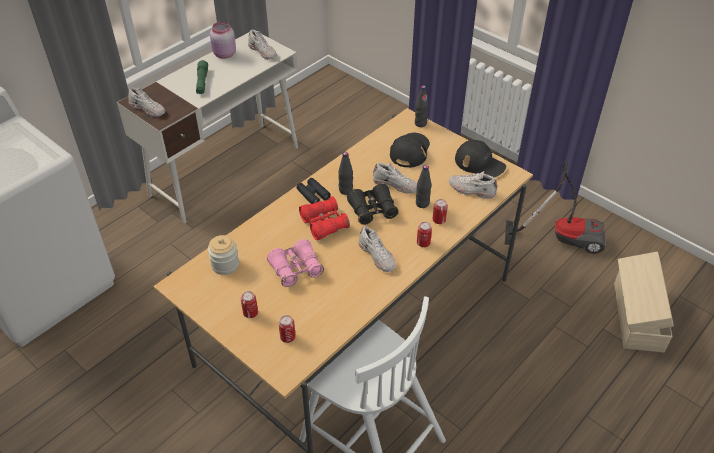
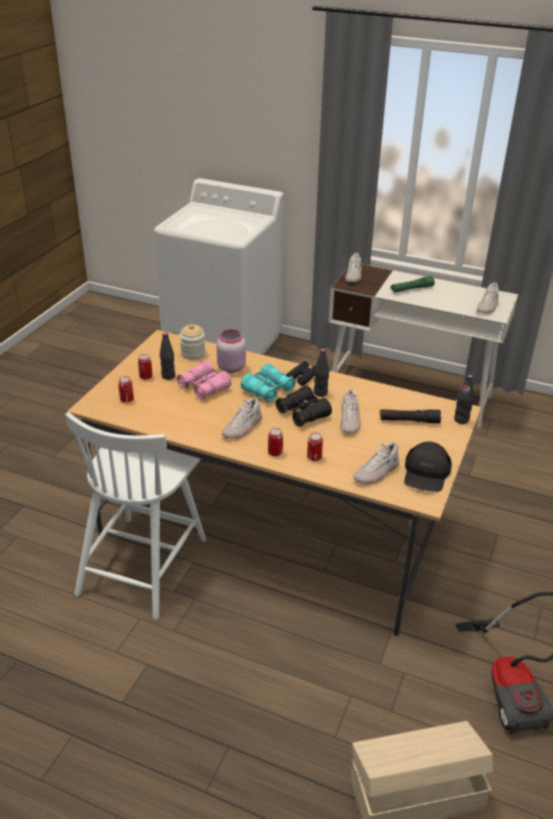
camera: 70 degrees right, 10 degrees down
(224, 54) = (462, 289): pink jar -> pink jar (230, 368)
(324, 224) = (268, 390): red binoculars -> turquoise binoculars
(410, 151) = (409, 421): black cap -> black flashlight
(422, 203) = (332, 442): black bottle -> black bottle (168, 376)
(471, 190) = (376, 473): white shoe -> white shoe turned 135 degrees counterclockwise

